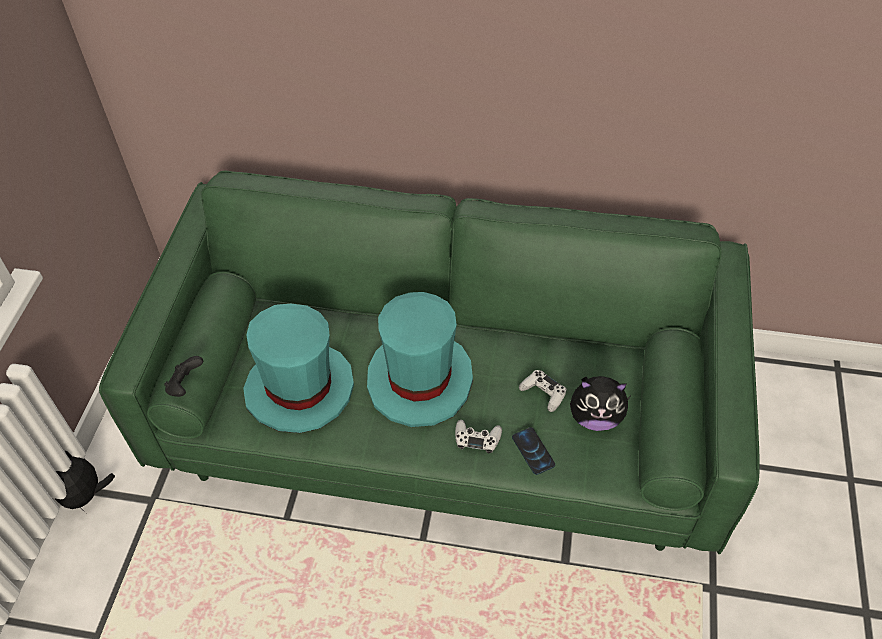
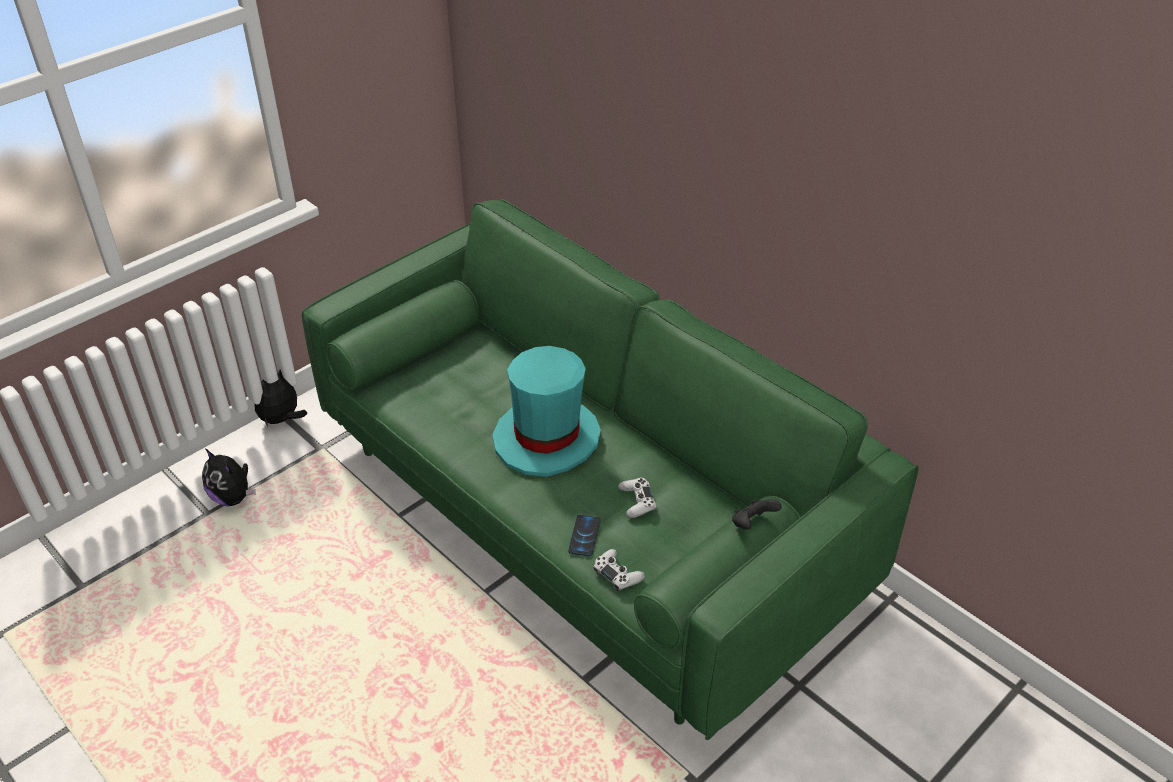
camera: 35 degrees right, 10 degrees down
(186, 386) = (359, 339): black game controller -> black game controller (752, 524)
(299, 389) = (451, 397): turquoise hat -> none
(477, 439) = (549, 503): white game controller -> white game controller (617, 574)
(595, 417) = (663, 543): plush toy -> plush toy (233, 497)

